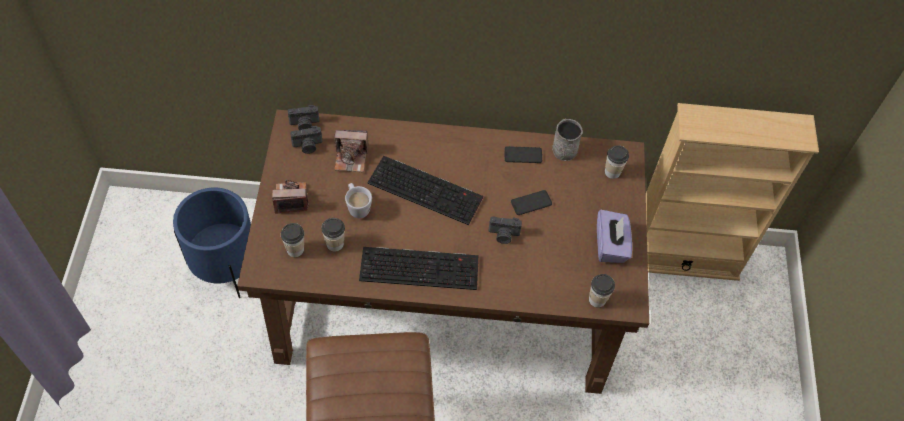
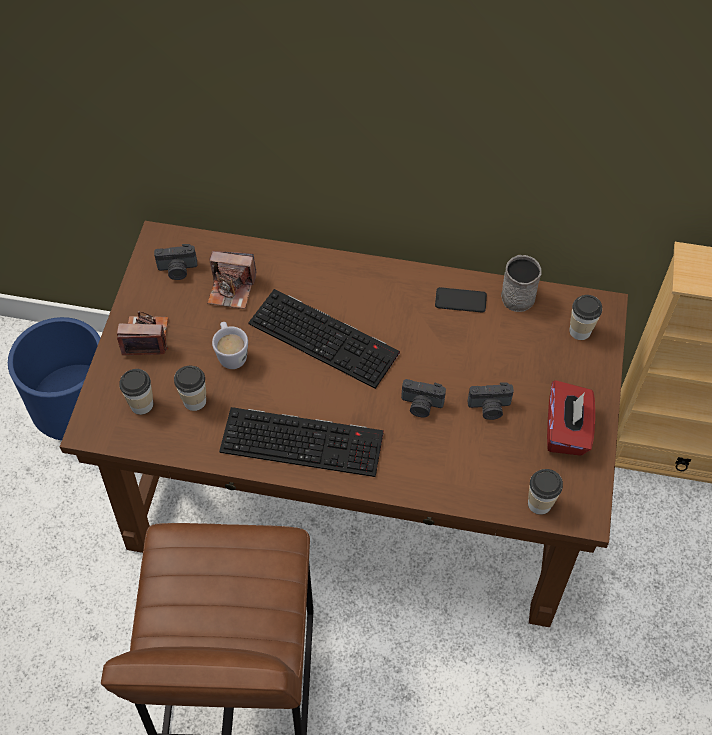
camera: 10 degrees right, 0 degrees up
(304, 124) = (177, 242): camera -> camera (489, 408)
(531, 203) = (464, 365): phone -> none
(610, 245) = (566, 430): purple tissue box -> red tissue box

